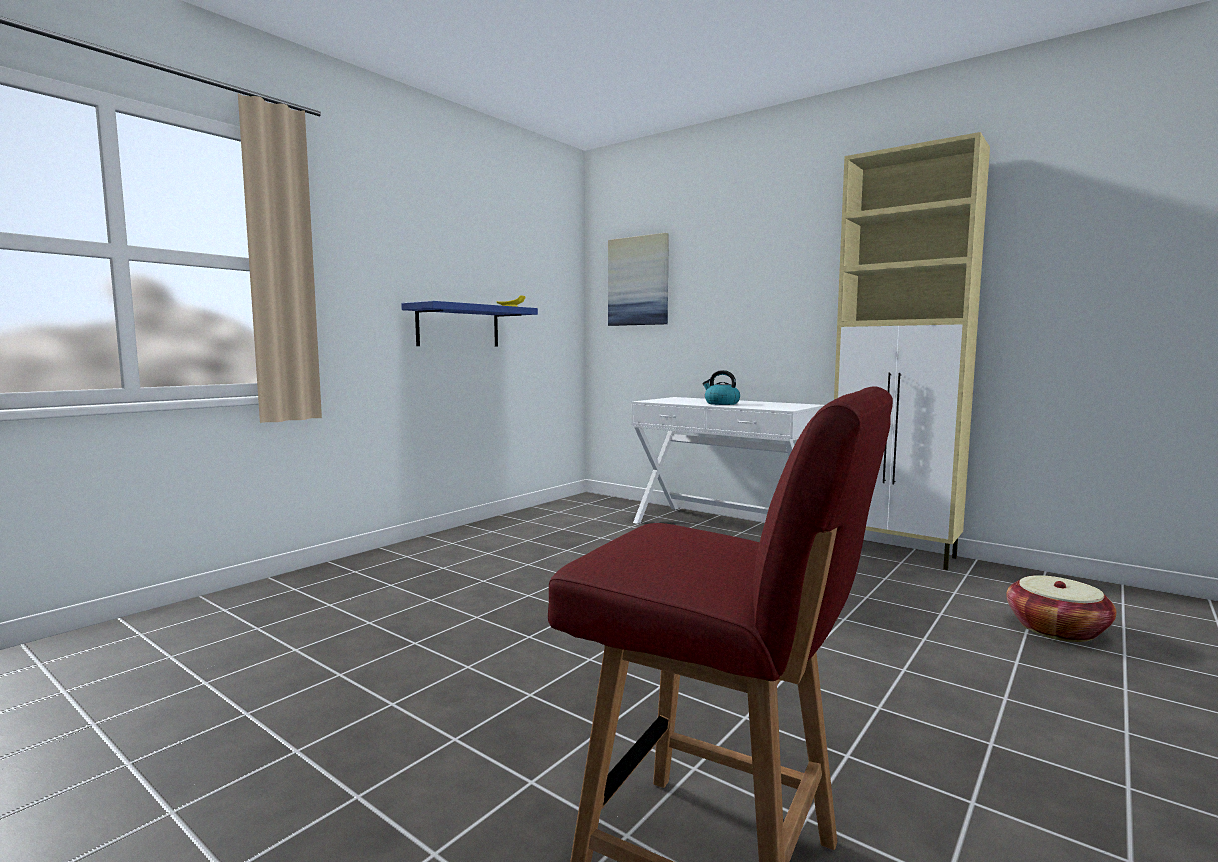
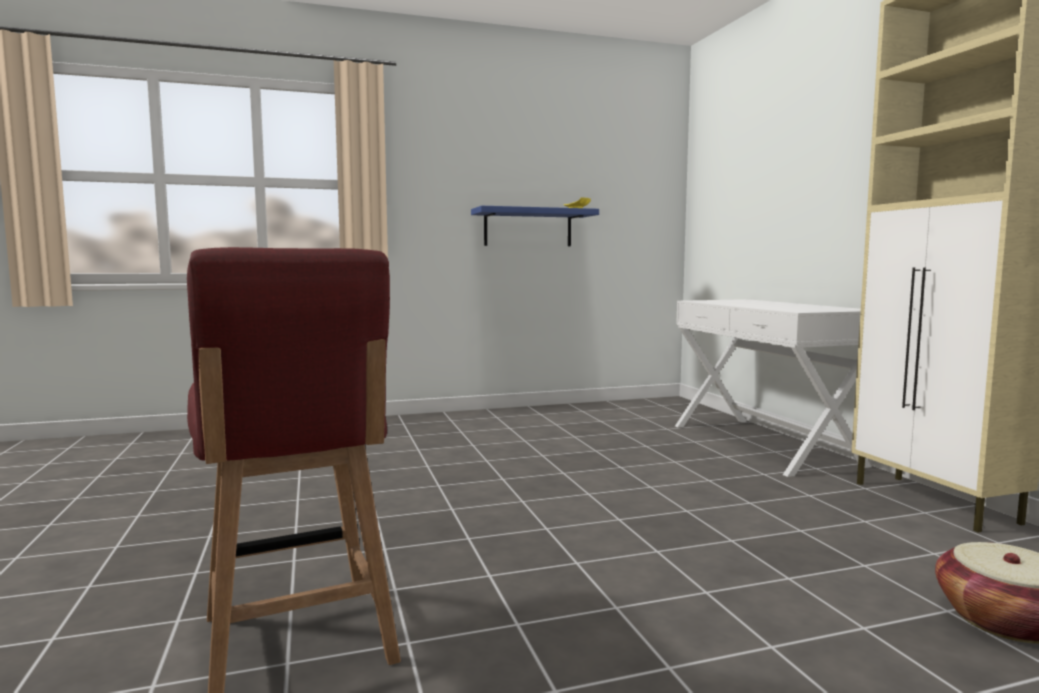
camera: 35 degrees right, 0 degrees up
(638, 281) = (725, 175): picture -> none
(721, 403) = (757, 305): kettle -> none

